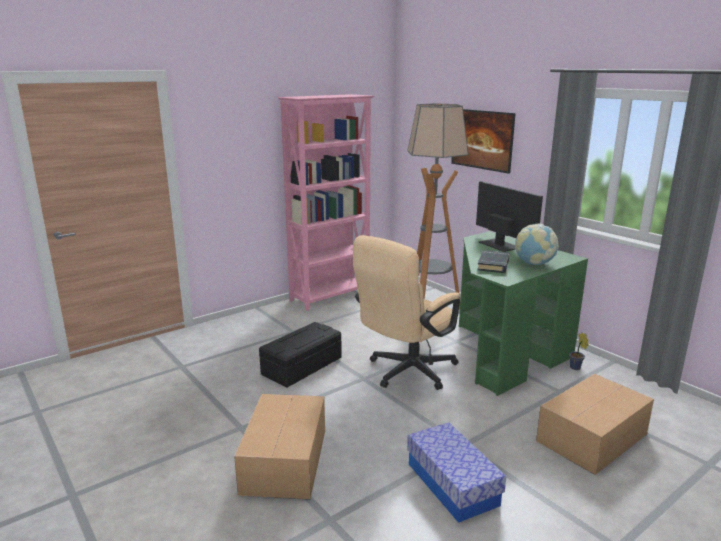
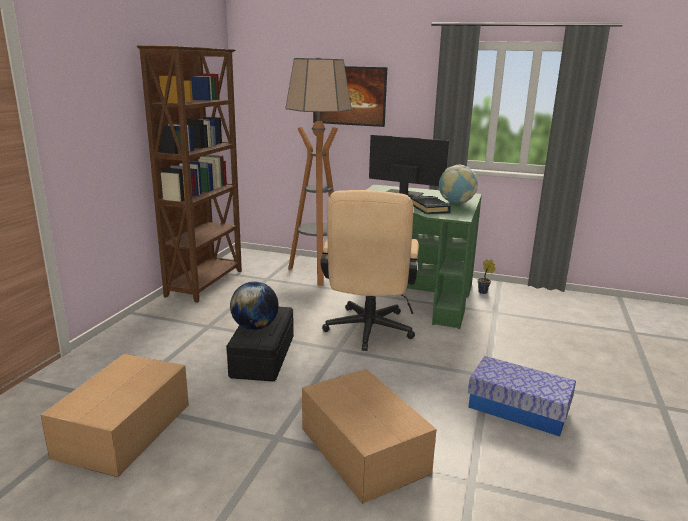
camera: 35 degrees left, 0 degrees up
(292, 339) = (255, 327): none -> globe
(331, 296) = (206, 283): pink bookcase -> brown bookcase
(593, 437) = (556, 338): cardboard box -> cardboard box (126, 429)

